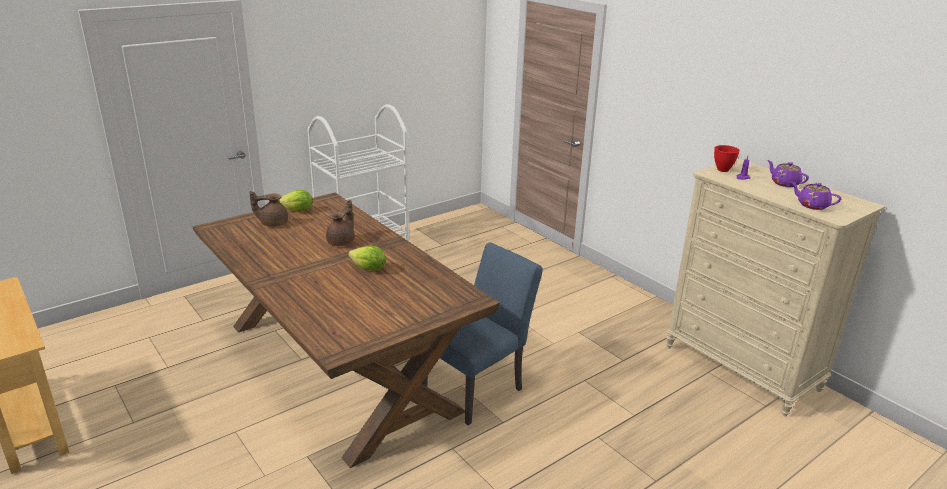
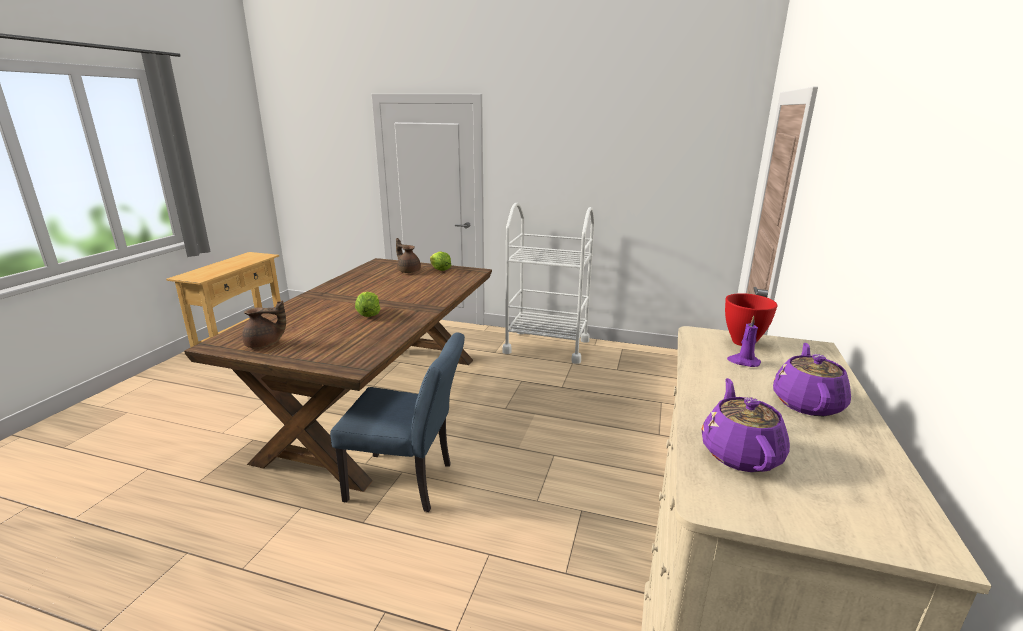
camera: 55 degrees right, 5 degrees down
(342, 241) = (406, 294): brown teapot -> brown teapot (265, 344)

